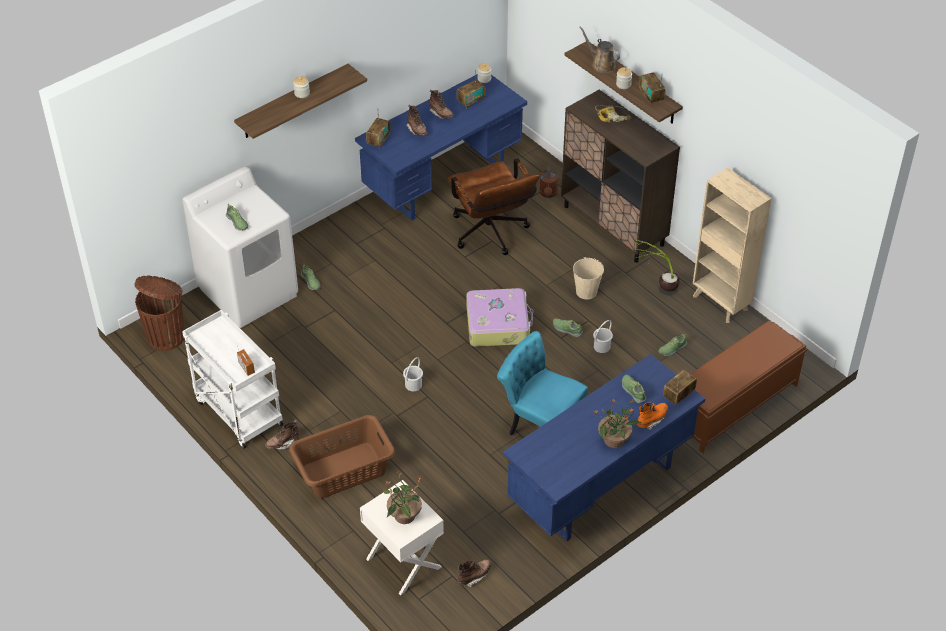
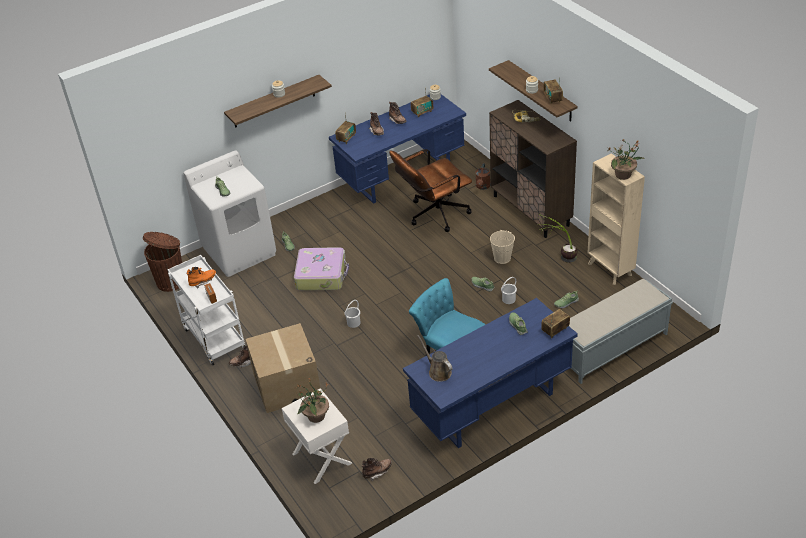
camera: 10 degrees right, 5 degrees down
(343, 470) = (287, 385): brown laundry basket -> cardboard box
(491, 235) = (433, 215): brown office chair -> brown office chair turned 75 degrees clockwise
(498, 324) = (428, 280): suitcase -> suitcase (321, 275)
(601, 64) = (516, 76): brown watering can -> brown watering can (438, 371)
(614, 440) = (496, 363): potted plant -> potted plant (623, 175)
(652, 419) = (530, 348): orange boot -> orange boot (203, 281)
(733, 405) = (611, 348): brown bench -> grey bench

